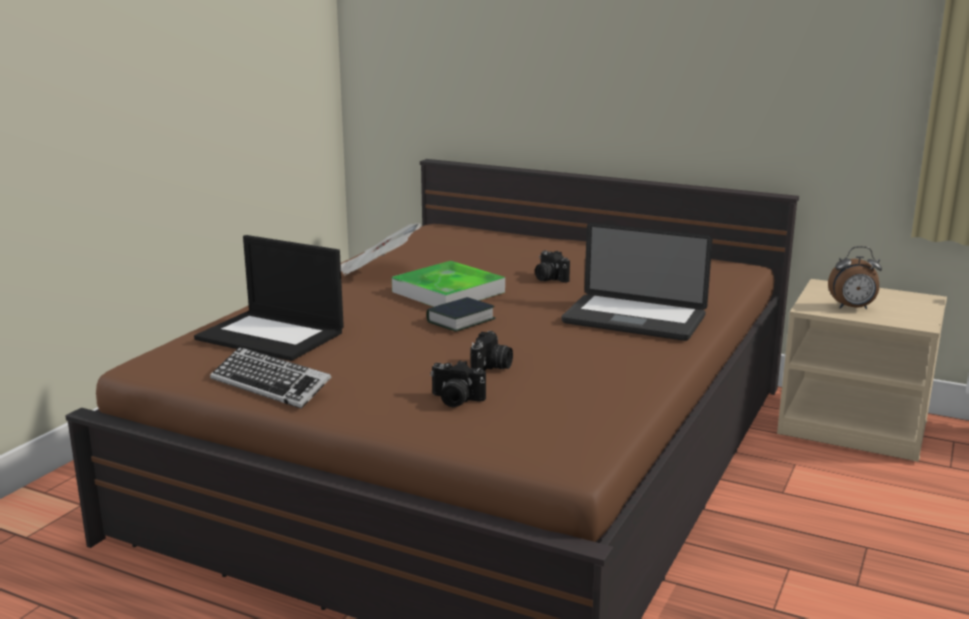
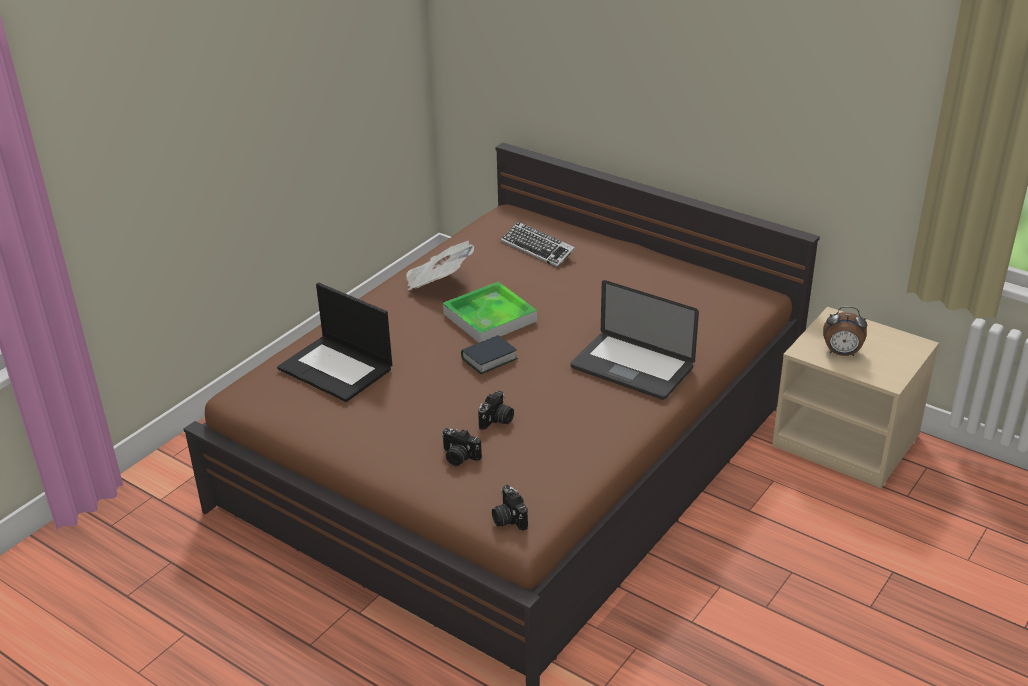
camera: 10 degrees right, 15 degrees up
(271, 385) = (327, 428): keyboard -> keyboard (537, 249)
(549, 278) = (581, 303): camera -> camera (508, 519)

